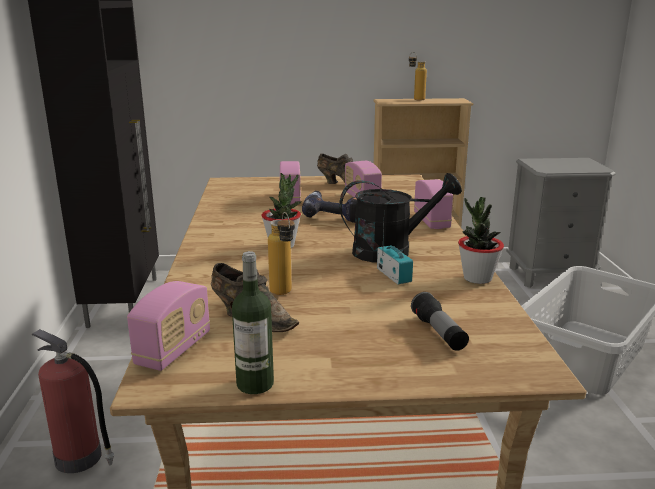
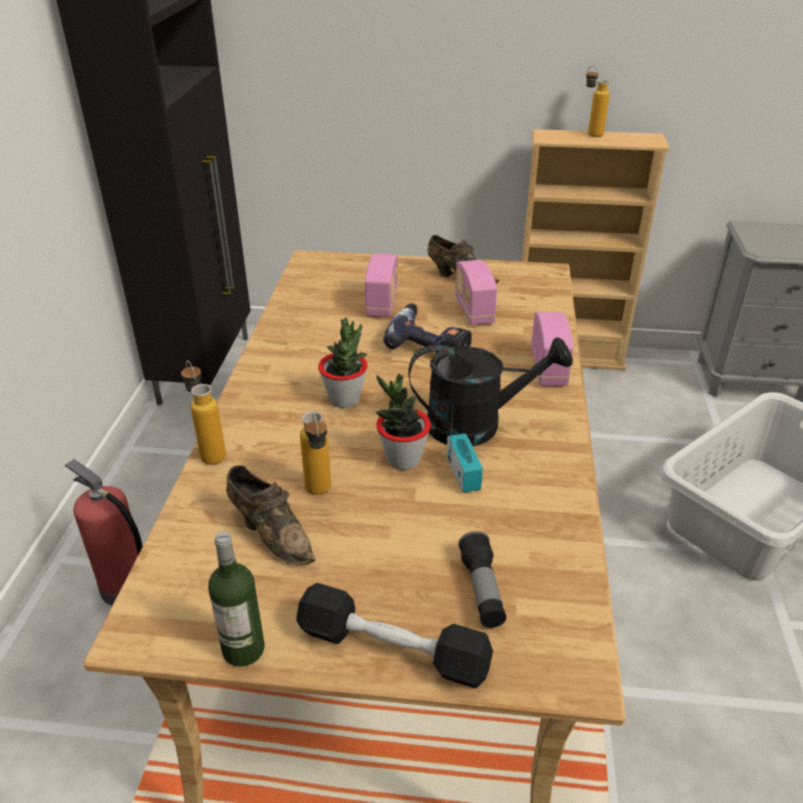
camera: 10 degrees right, 15 degrees up
(174, 350) = (171, 578): radio -> none
(181, 279) = (209, 452): none -> bottle
(383, 371) = (393, 650): none -> black dumbbell
(477, 278) = (566, 491): potted plant -> potted plant (403, 459)

